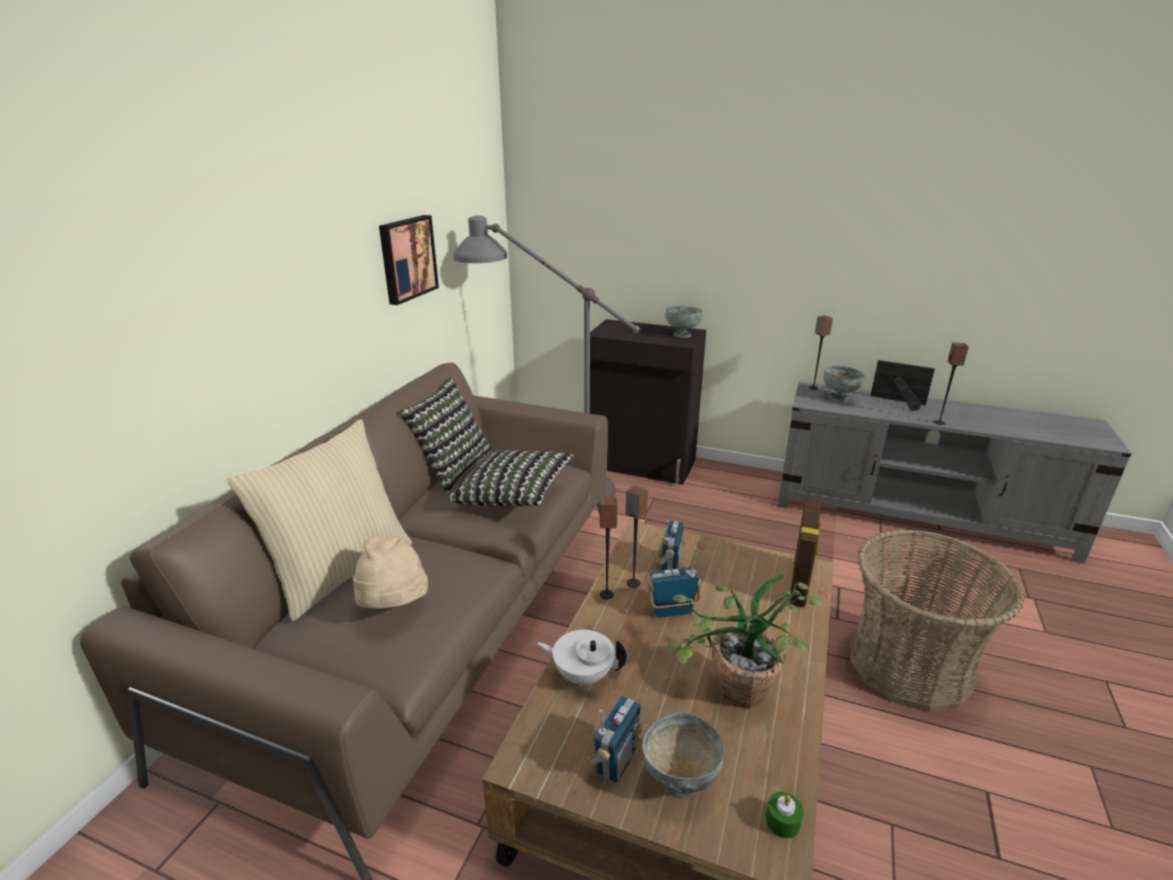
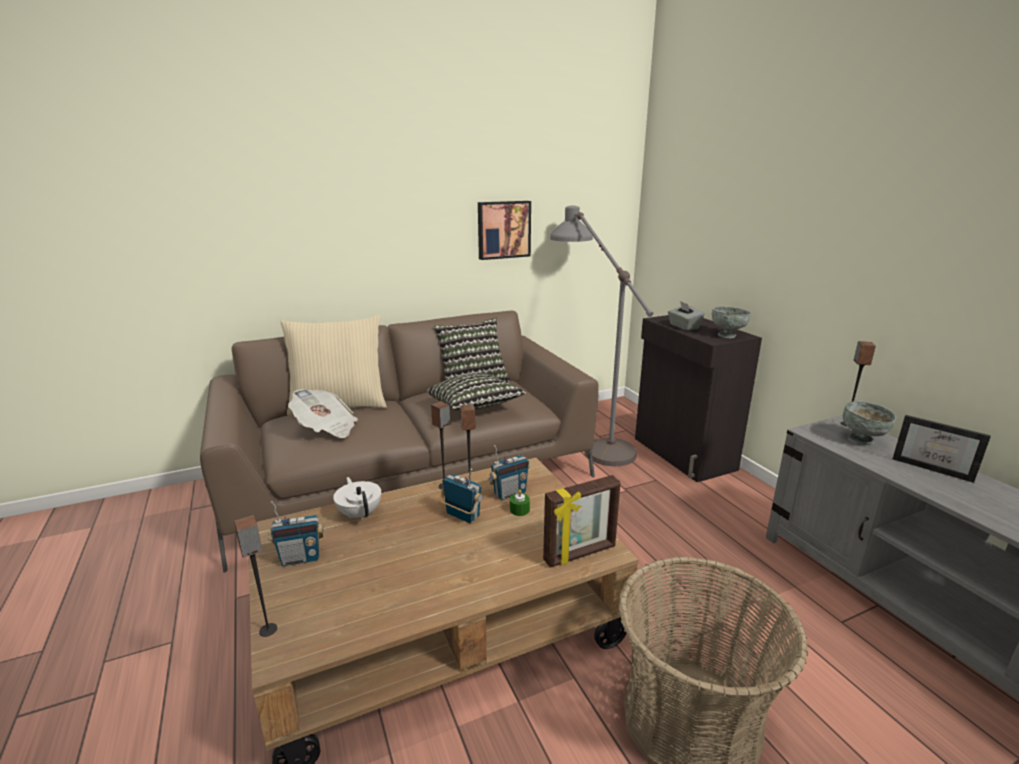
camera: 45 degrees right, 5 degrees down
(393, 606) = (326, 428): beige hat -> newspaper
(635, 335) = (683, 326): none -> grey tissue box
(680, 782) = (305, 590): grey bowl -> none
(733, 697) = (406, 578): potted plant -> none
(782, 821) = (309, 648): green candle -> green candle (519, 510)
(896, 402) = (934, 468): picture frame -> picture frame turned 150 degrees clockwise
(939, 422) = (955, 504): speaker -> speaker (268, 630)

